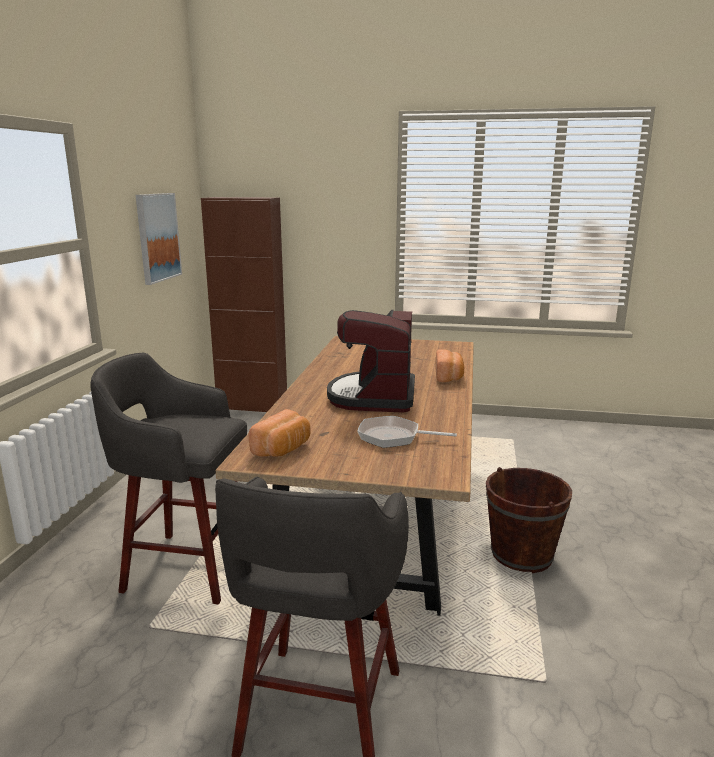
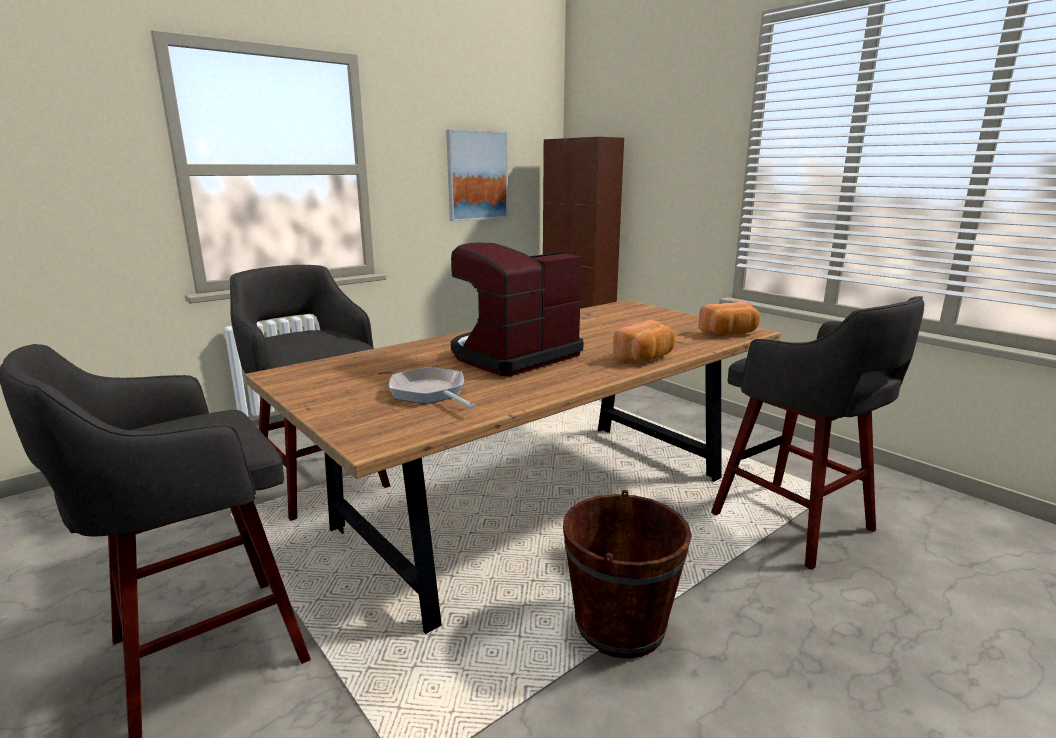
camera: 40 degrees right, 0 degrees up
(283, 449) = (322, 374): bread -> bread (730, 333)
(521, 464) = (796, 524): none -> grey stool

